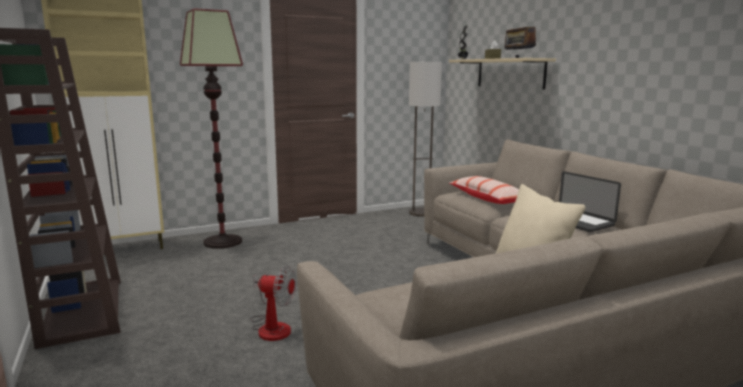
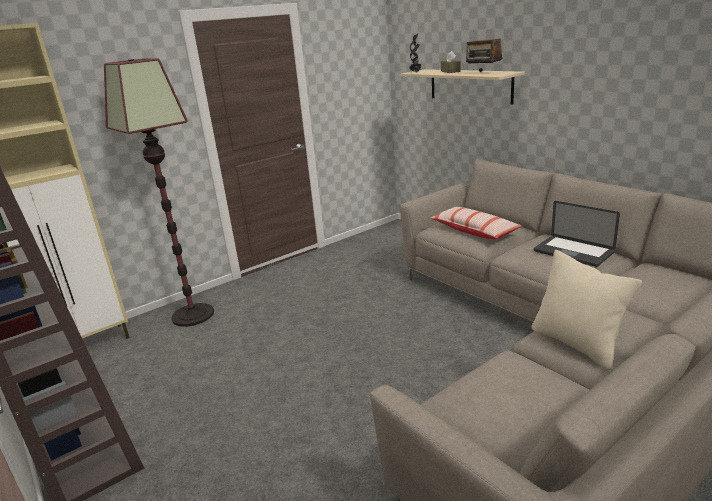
camera: 10 degrees left, 10 degrees up
(271, 326) = (305, 423): fan -> none
(421, 213) = (384, 236): floor lamp -> none

